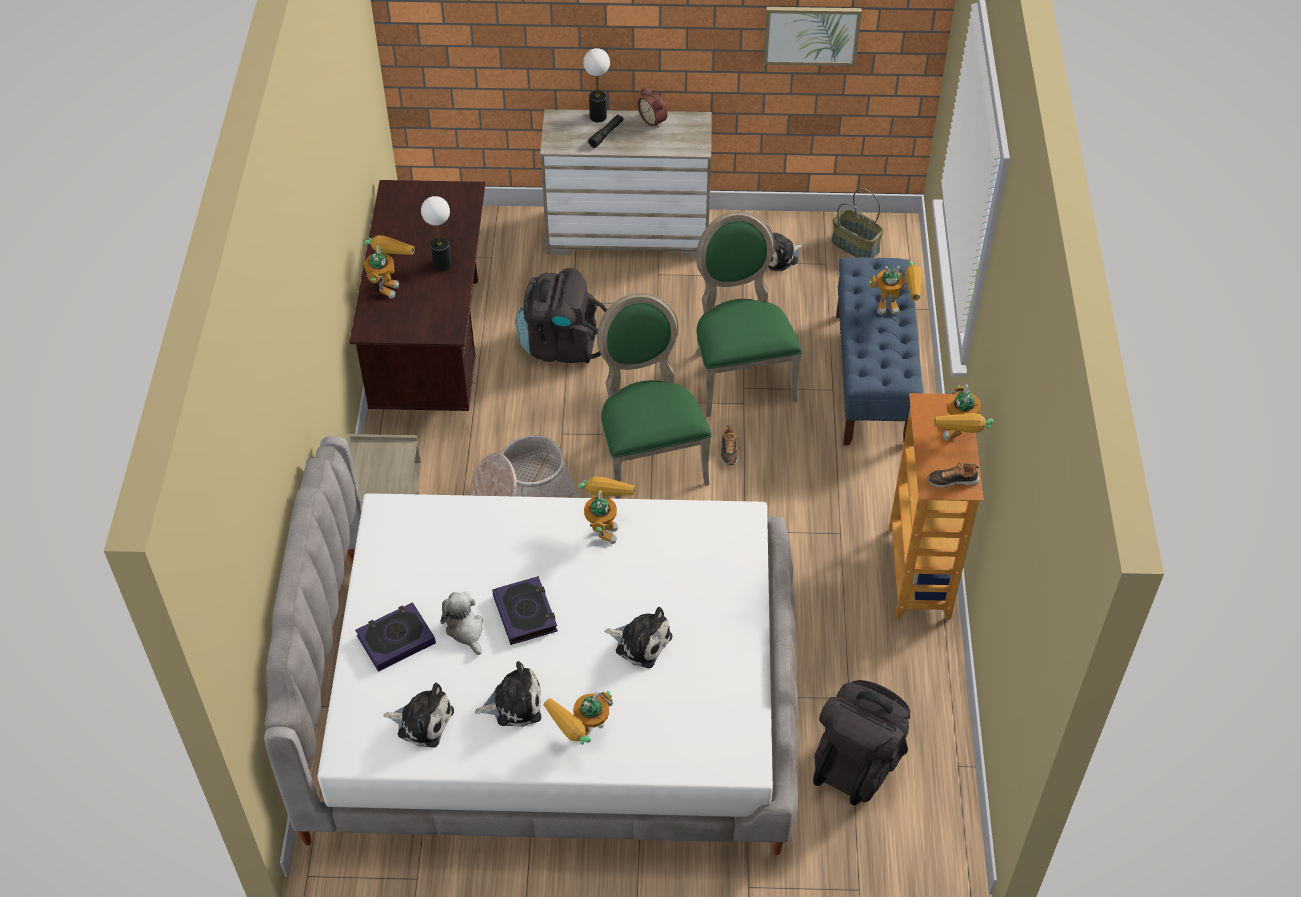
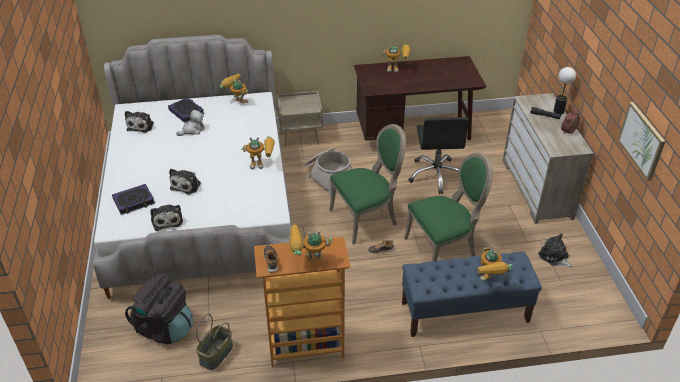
camera: 80 degrees right, 10 degrees down
(442, 264) = (417, 82): table lamp -> none
(514, 703) = (150, 150): plush toy -> plush toy (167, 220)
(525, 613) = (203, 146): book -> book (134, 201)
(561, 345) = (436, 175): black backpack -> black office chair
(582, 737) = (129, 173): toy robot -> toy robot (236, 101)
(856, 246) = (585, 294): basket -> basket (216, 355)

